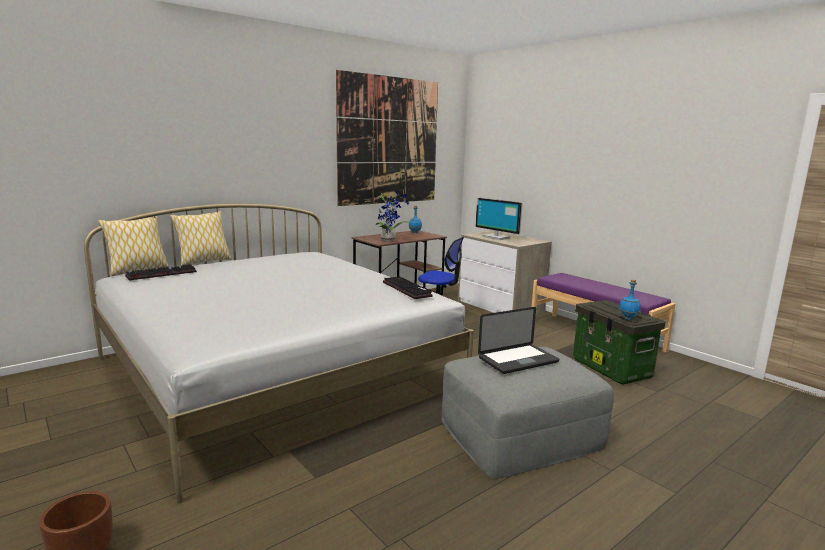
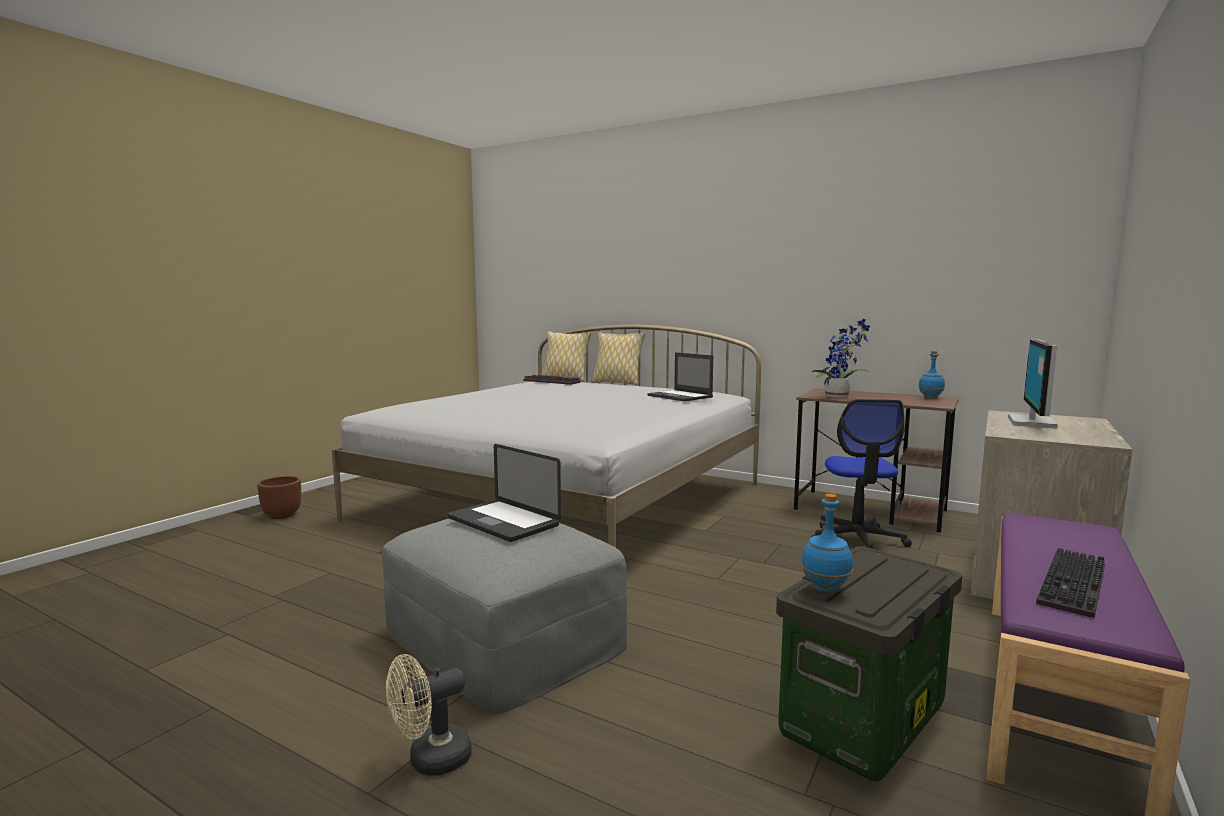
camera: 70 degrees right, 5 degrees down
(321, 260) = (680, 396): none -> laptop
(389, 141) = (900, 243): picture -> none
(408, 289) = (599, 425): keyboard -> keyboard (1075, 586)
(647, 471) = (430, 760): none -> beige fan

